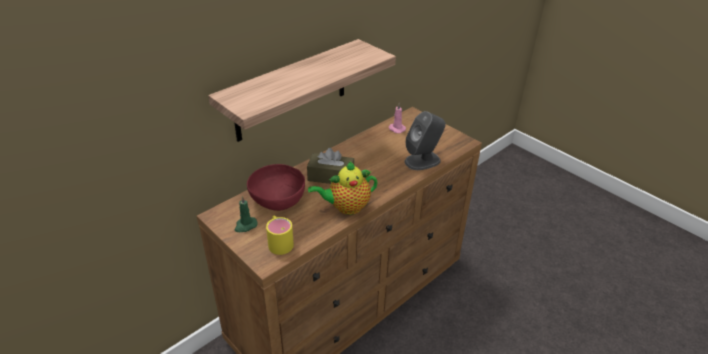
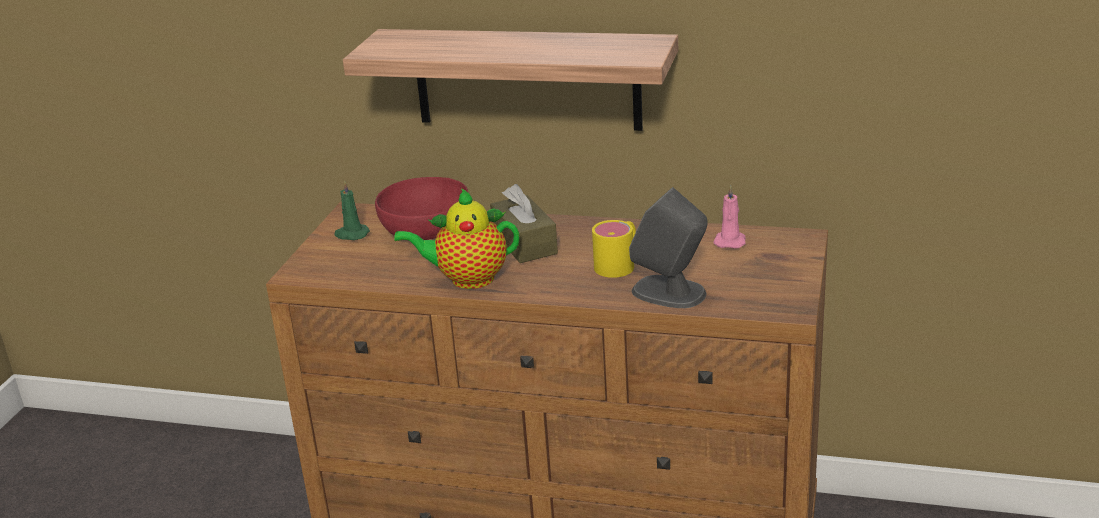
camera: 60 degrees right, 10 degrees down
(279, 241) = (344, 265): yellow mug -> yellow mug (619, 263)
(346, 207) = (467, 279): teapot -> teapot turned 45 degrees counterclockwise

